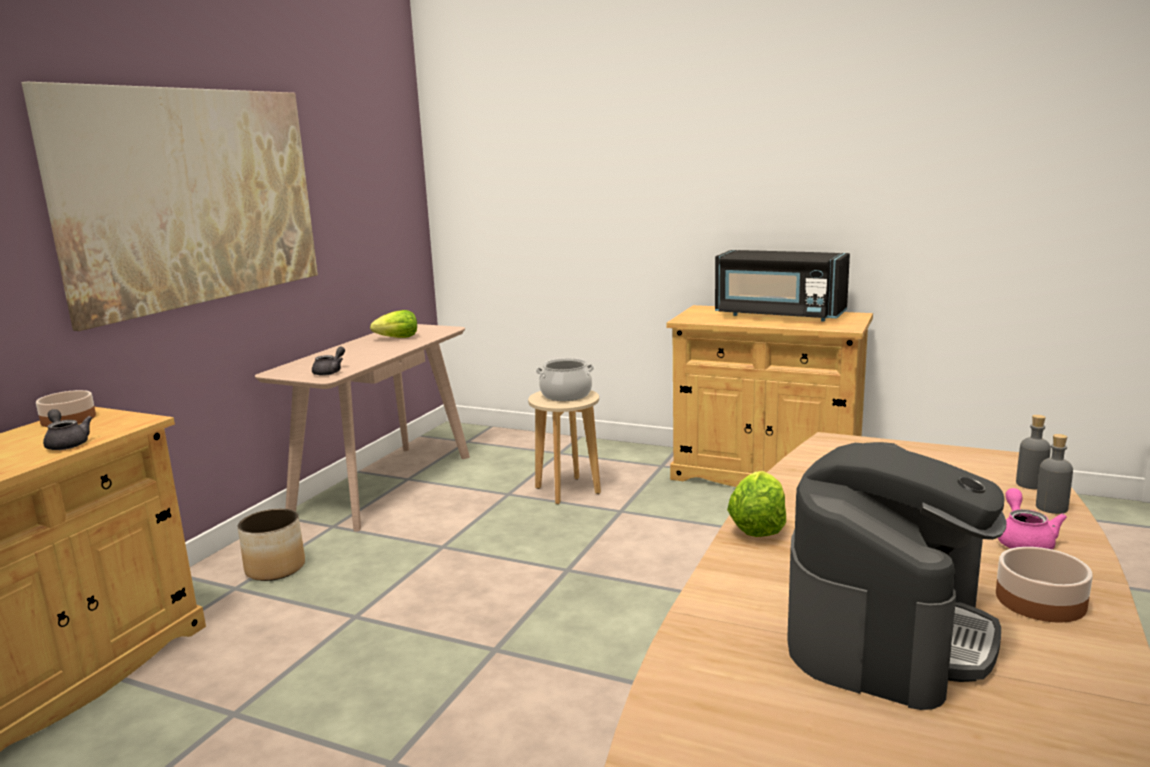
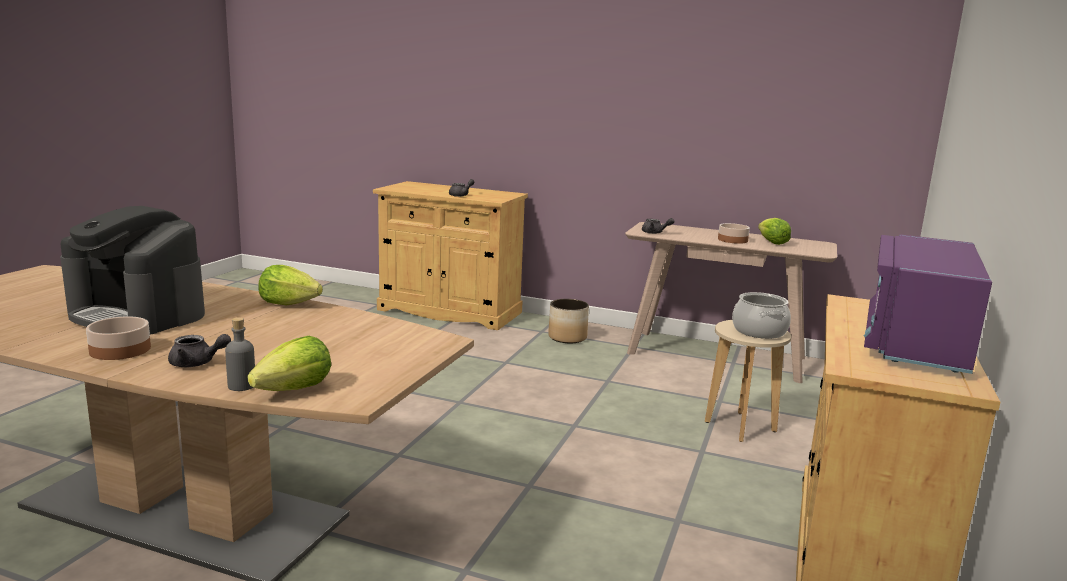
camera: 85 degrees right, 0 degrees up
(68, 419) = (502, 193): bowl -> bowl (732, 240)
(195, 197) = (634, 89): picture -> none
(778, 315) = (915, 342): black microwave -> purple microwave
(1024, 541) = (197, 363): pink teapot -> grey teapot
(1030, 484) = (295, 390): grey bottle -> lettuce

